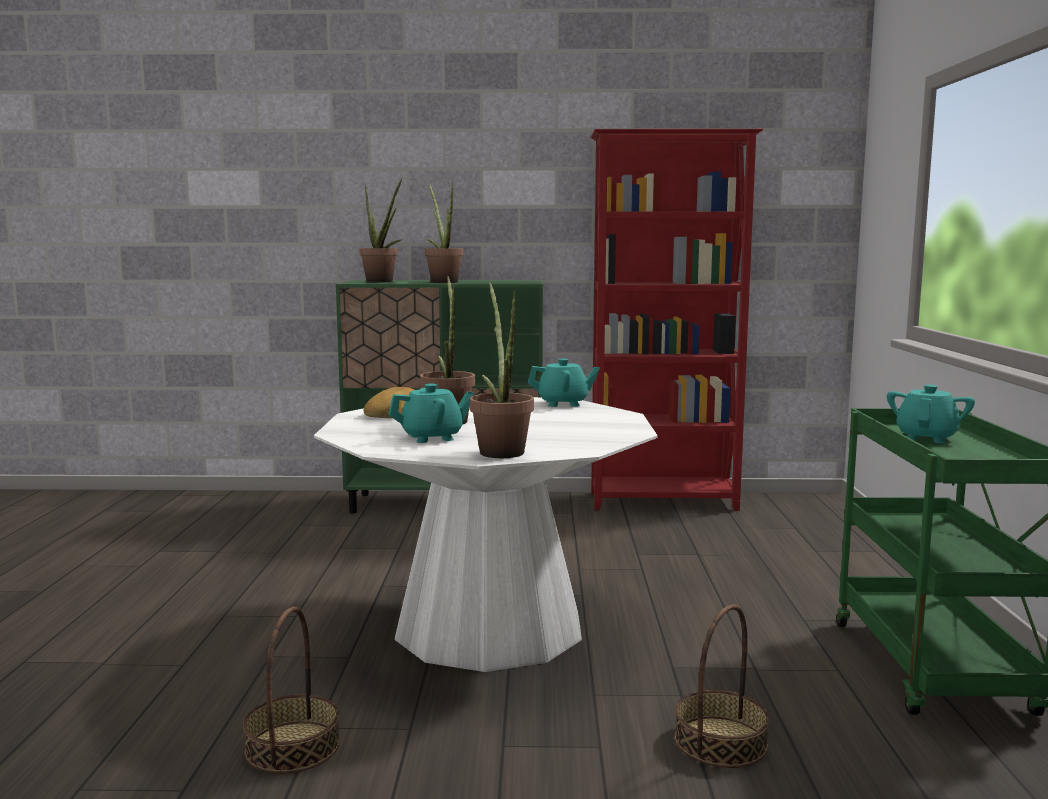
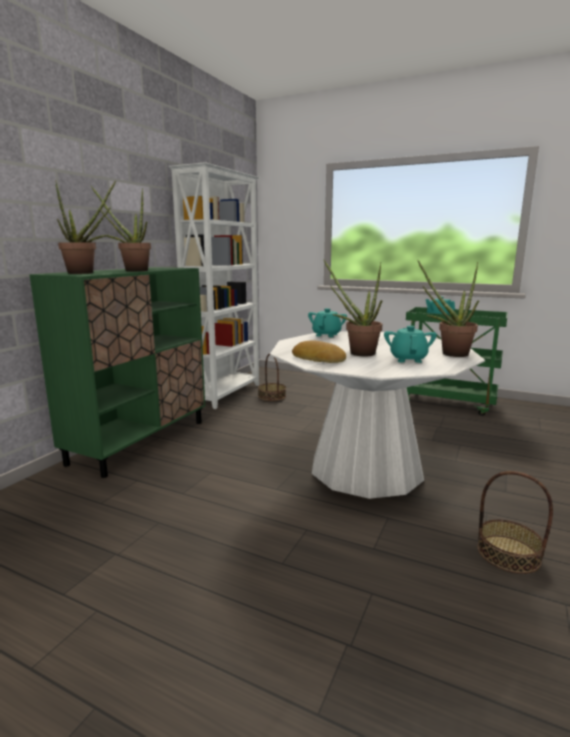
camera: 65 degrees left, 5 degrees up
(664, 502) = (225, 393): red bookcase -> white bookcase
(720, 741) = (502, 448): basket -> basket (271, 396)

